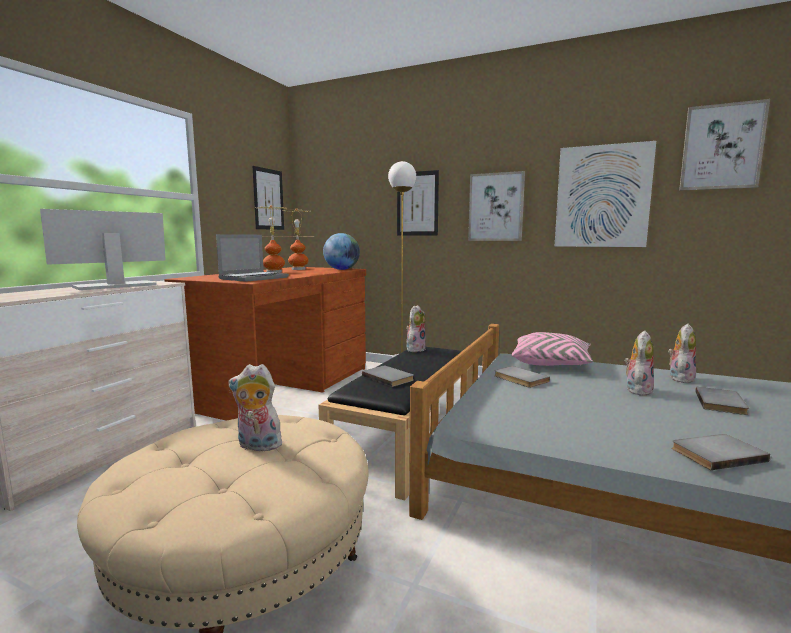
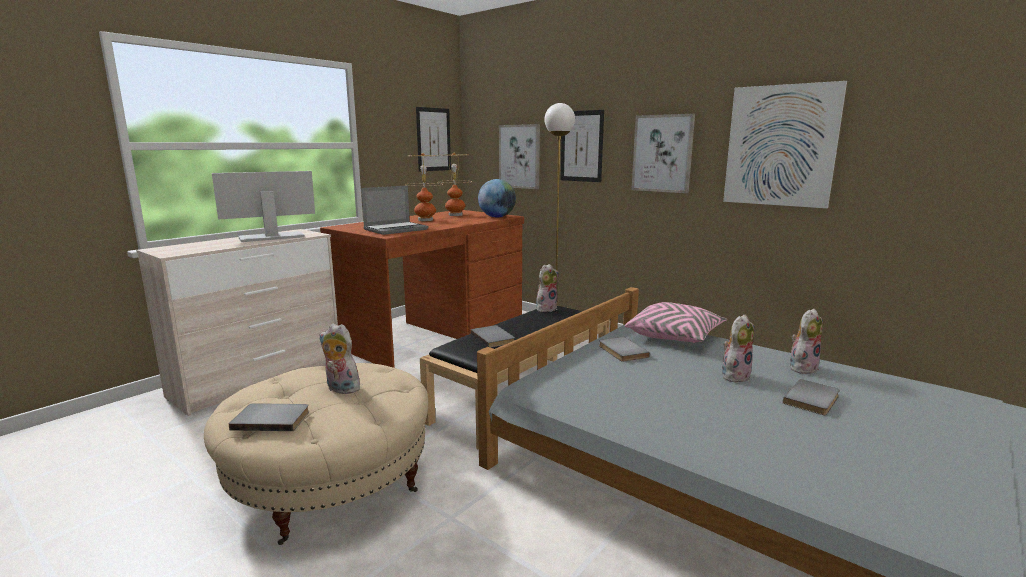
camera: 15 degrees right, 5 degrees up
(715, 453) = (734, 447): grey book -> grey book (272, 419)
(721, 147) = (928, 90): picture -> picture (519, 156)

